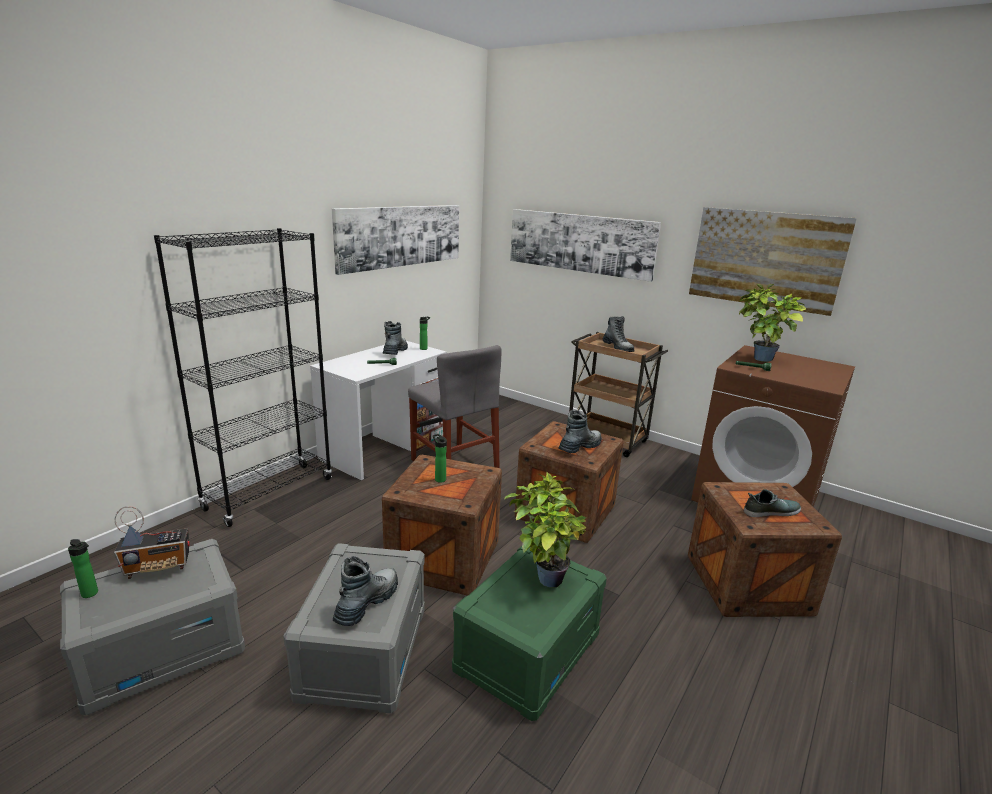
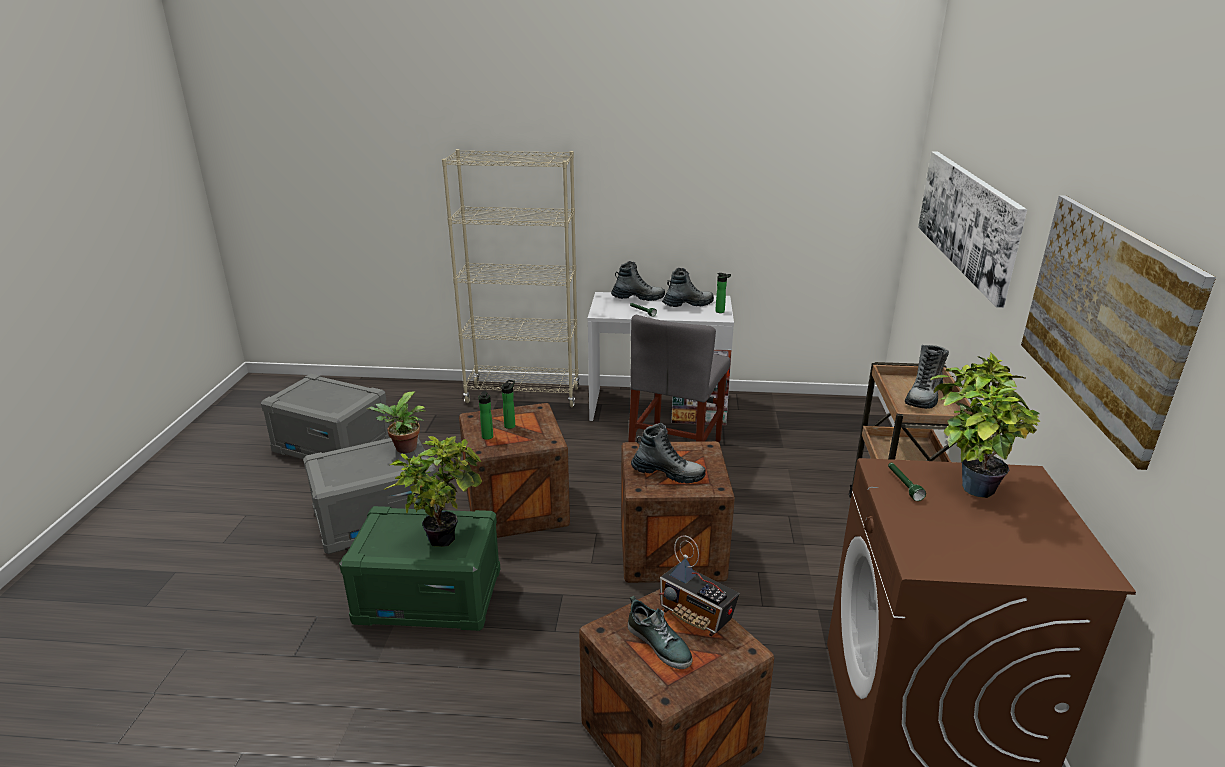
camera: 60 degrees right, 5 degrees up
(91, 594) = (305, 385): bottle -> bottle (487, 437)
(158, 567) = (341, 389): radio -> radio (696, 616)
(269, 494) = (523, 395): black bookcase -> beige bookcase
(365, 559) = (403, 449): none -> potted plant
(367, 603) = (353, 470): boot -> boot (638, 298)
(401, 236) = (746, 171): picture -> none

